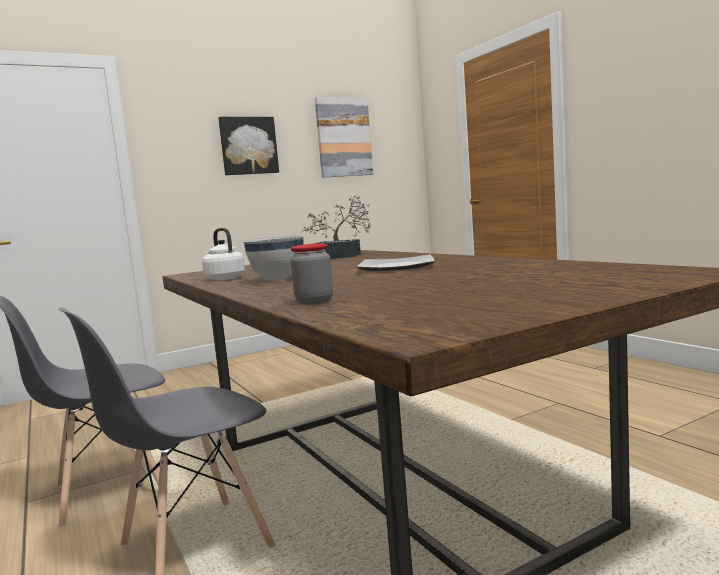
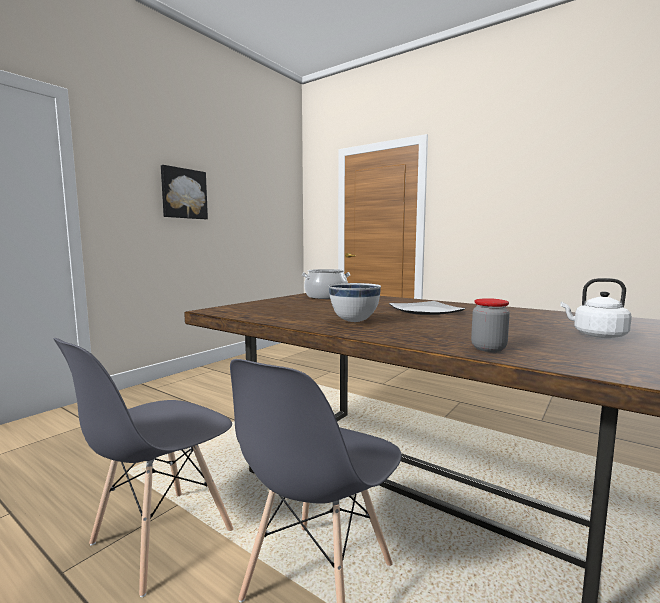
camera: 25 degrees left, 0 degrees up
(224, 278) = (282, 318): white kettle -> white kettle (596, 335)
(342, 256) = (326, 296): potted plant -> cooking pot
(343, 137) = (253, 197): picture -> none

